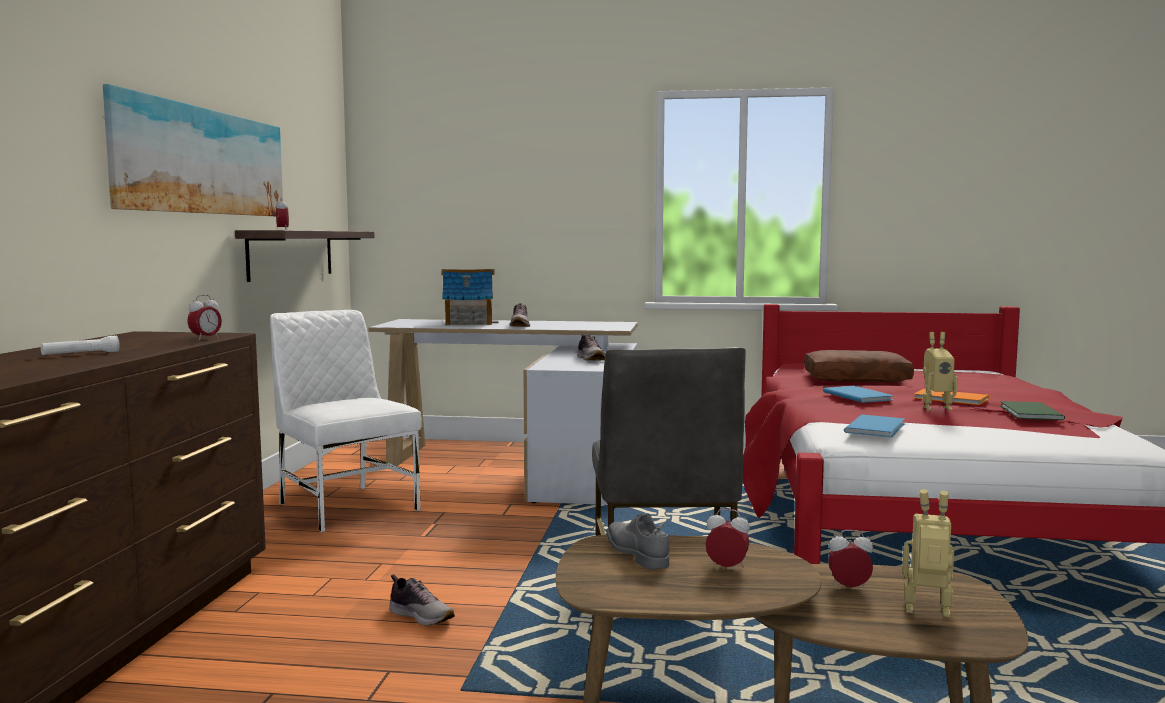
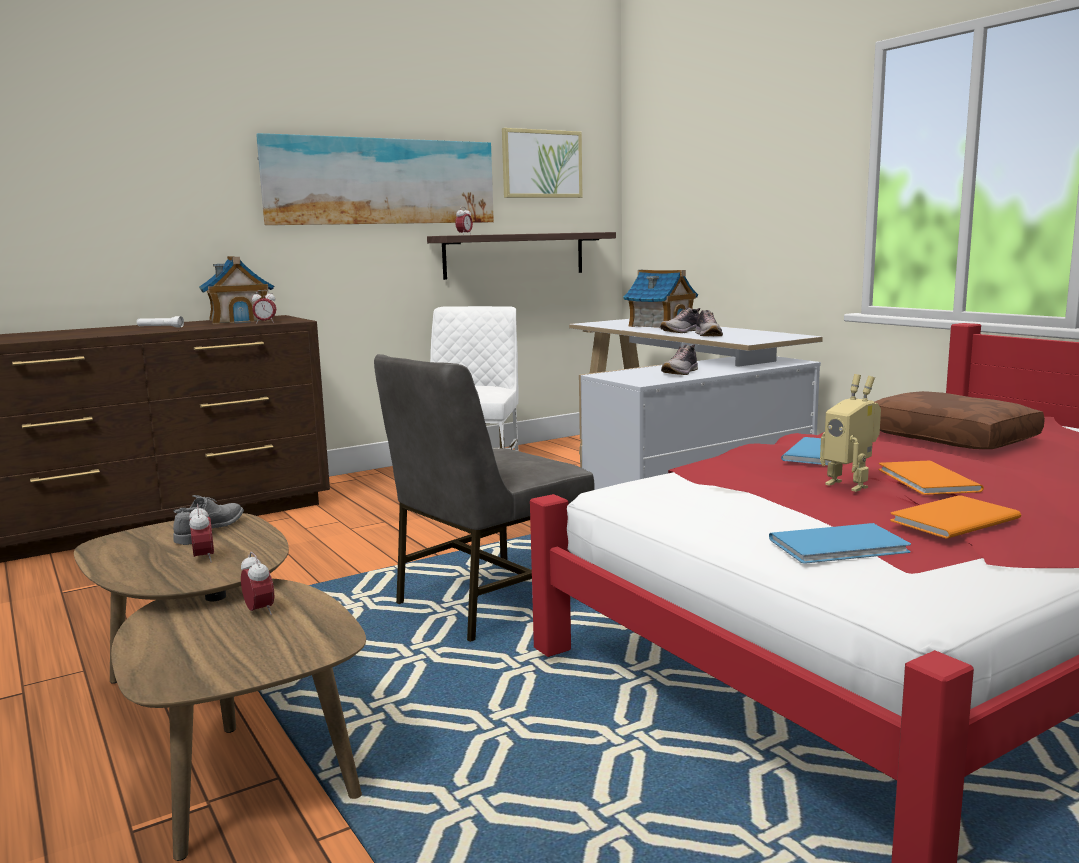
camera: 50 degrees right, 5 degrees up
(131, 339) = (239, 320): none -> toy house
(304, 155) = (541, 164): none -> picture
(422, 616) = (309, 561): shoe -> shoe (708, 335)
(877, 427) = (672, 488): blue book -> blue book (843, 546)
(927, 613) = (220, 650): toy robot -> none
(1029, 413) = (949, 519): green book -> orange book

